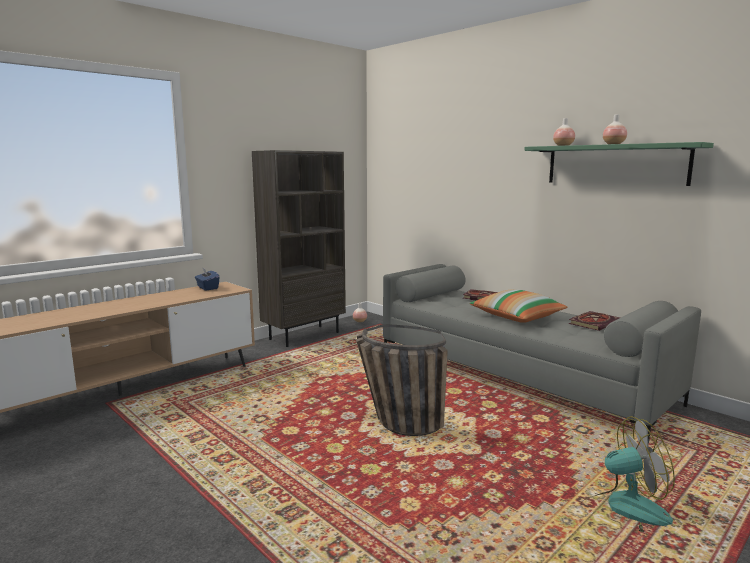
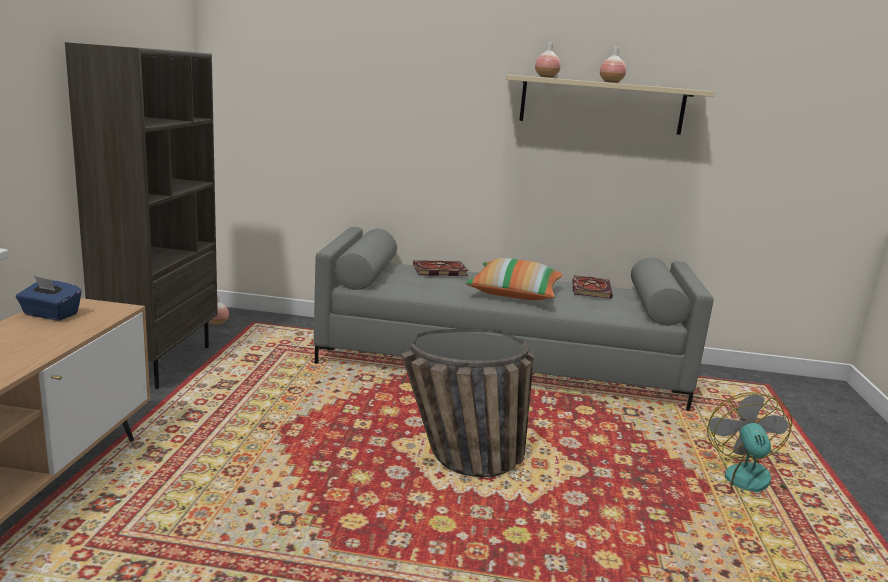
camera: 40 degrees left, 5 degrees up
(615, 164) = (602, 105): green shelf -> beige shelf
(624, 511) = (753, 486): fan -> fan turned 45 degrees counterclockwise

